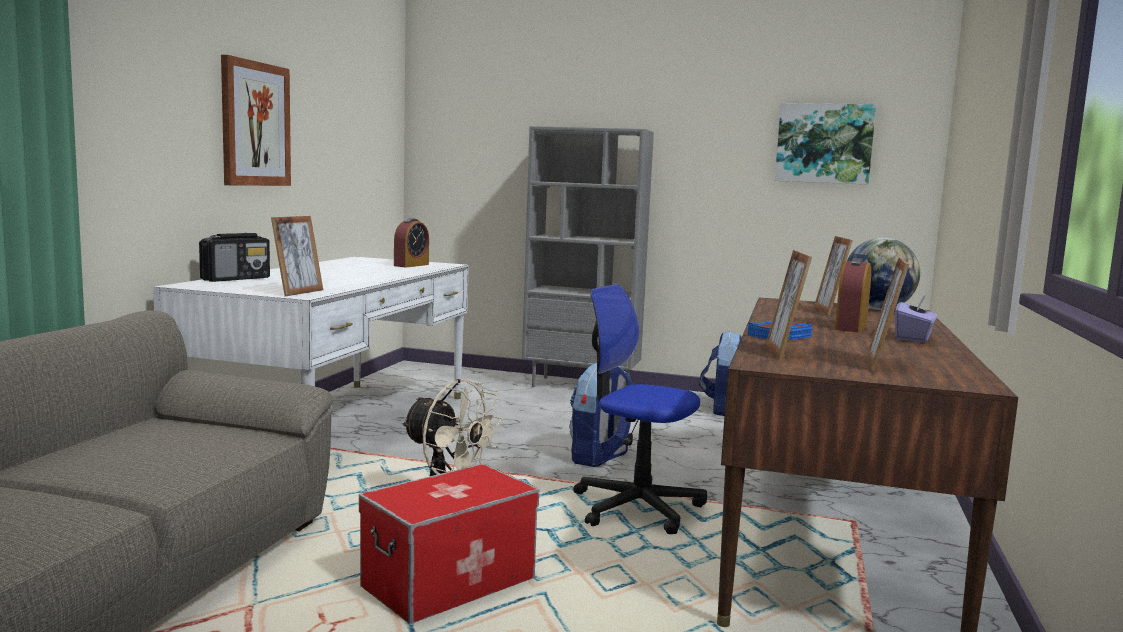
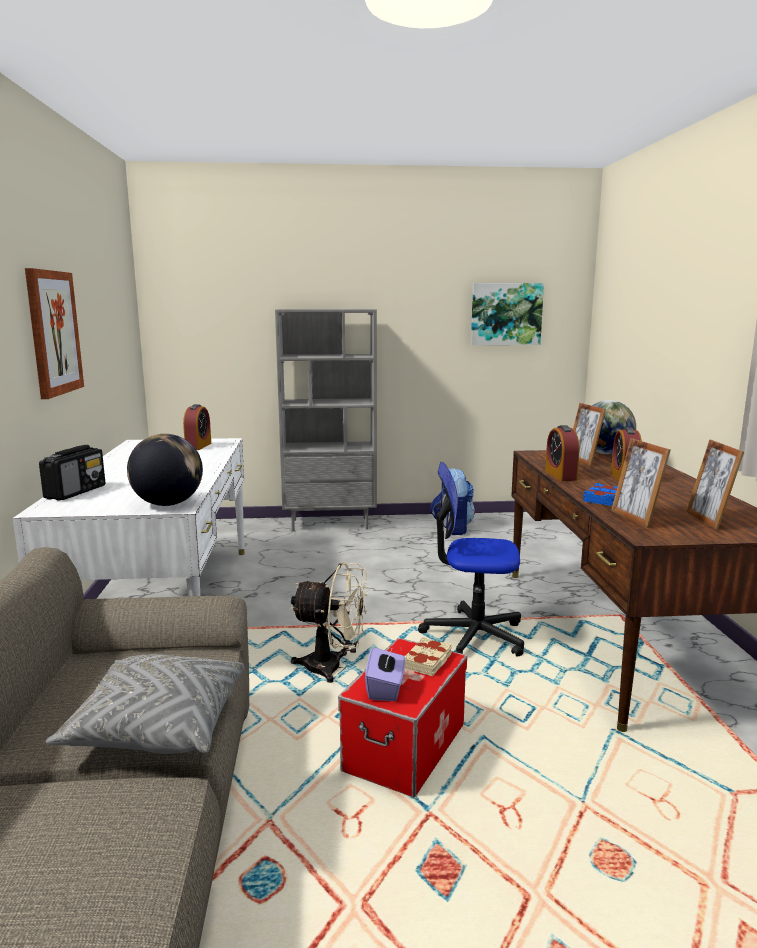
camera: 20 degrees left, 5 degrees up
(153, 473) = (157, 726): none -> grey pillow
(298, 292) = (168, 504): picture frame -> globe
(488, 485) = (428, 661): none -> beige book
(600, 458) = (406, 594): backpack -> none
(770, 317) = (560, 475): none -> alarm clock
(913, 338) = (677, 485): purple tissue box -> purple tissue box (385, 688)

